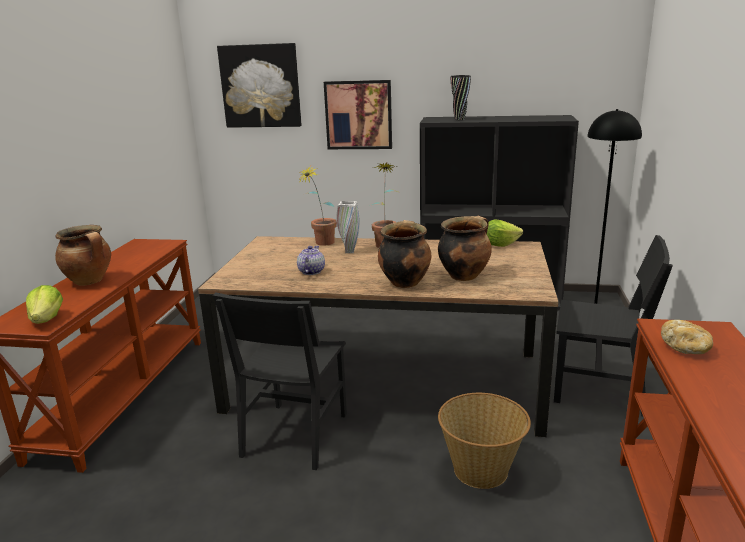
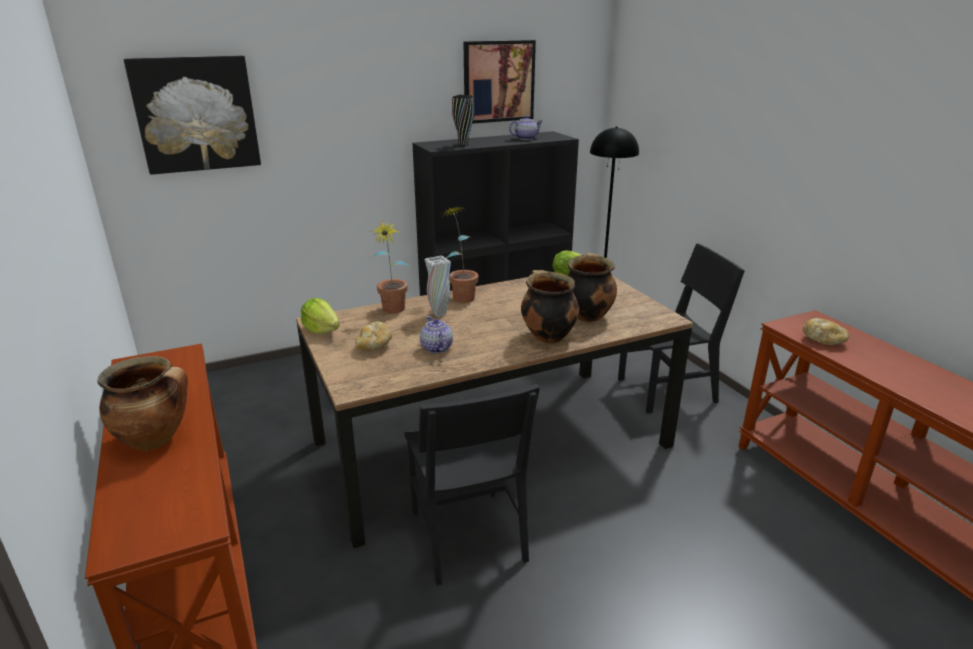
camera: 35 degrees left, 5 degrees up
(47, 319) = (187, 514): lettuce -> lettuce (321, 330)
(274, 262) = (374, 346): none -> bread
(358, 115) = (334, 145): picture -> picture (498, 81)
(481, 470) = (659, 496): basket -> none
(527, 118) = (525, 138): none -> teapot

